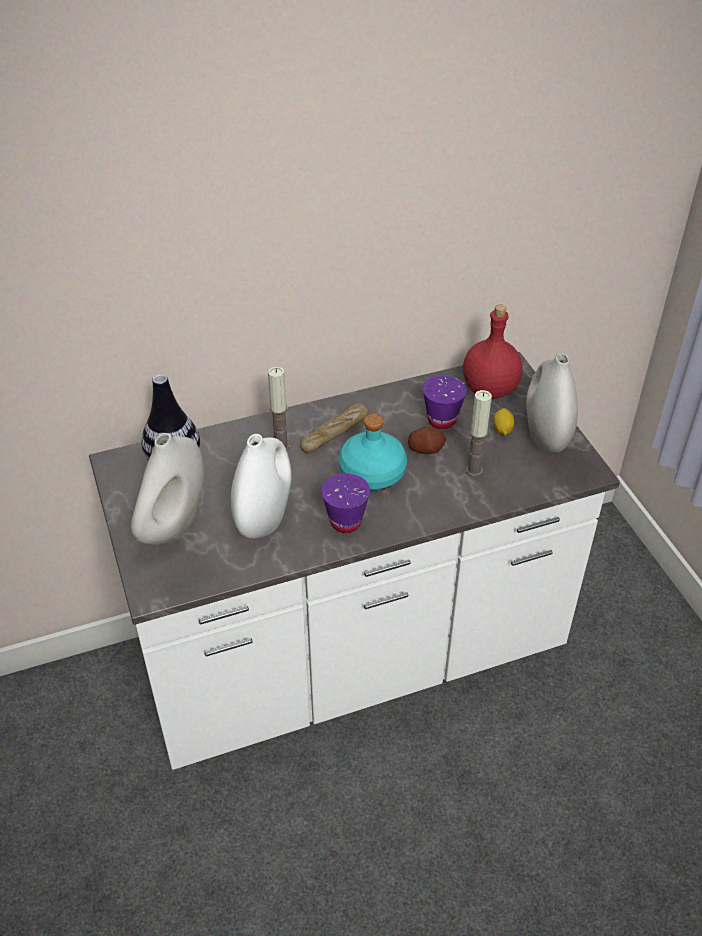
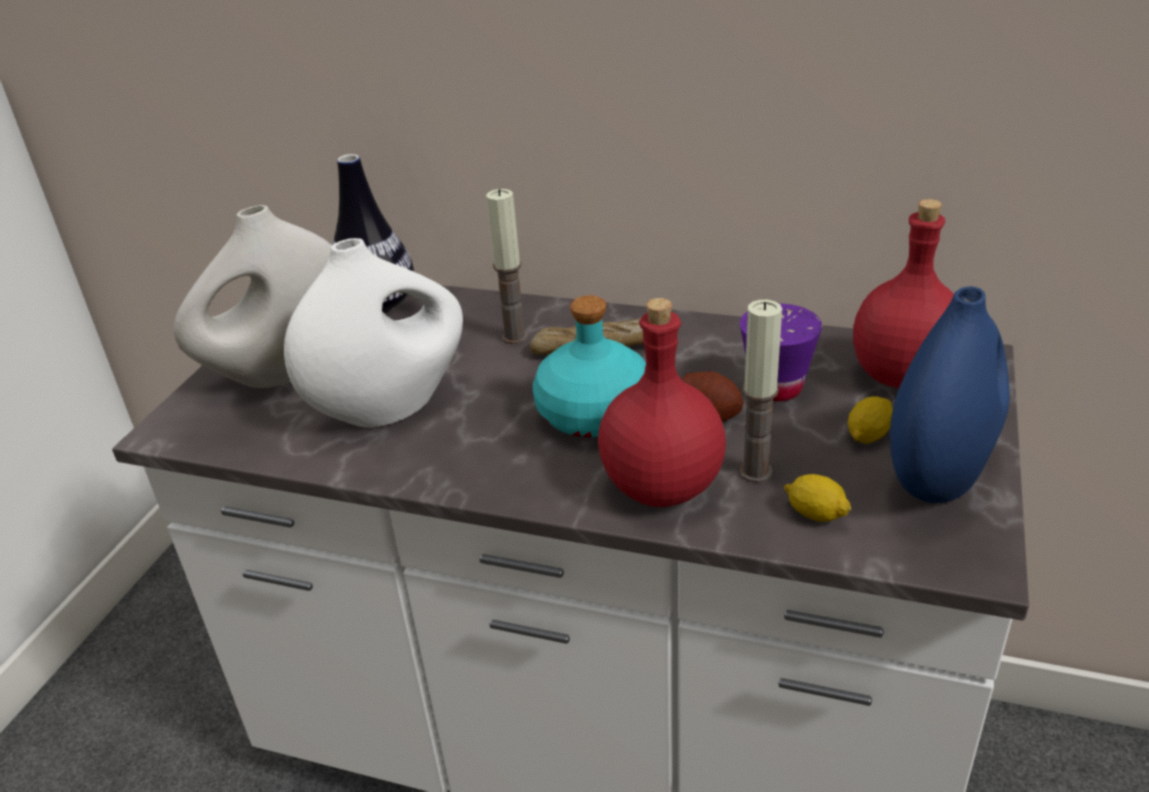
camera: 40 degrees right, 10 degrees down
(345, 522) = (483, 457): purple cup -> none
(442, 498) = (659, 487): none -> red bottle
(516, 479) = (815, 514): none -> lemon
(545, 436) = (939, 474): white vase -> blue vase

